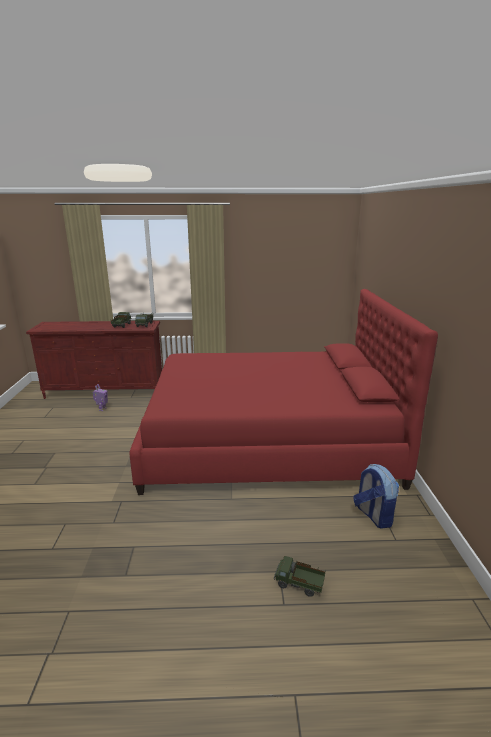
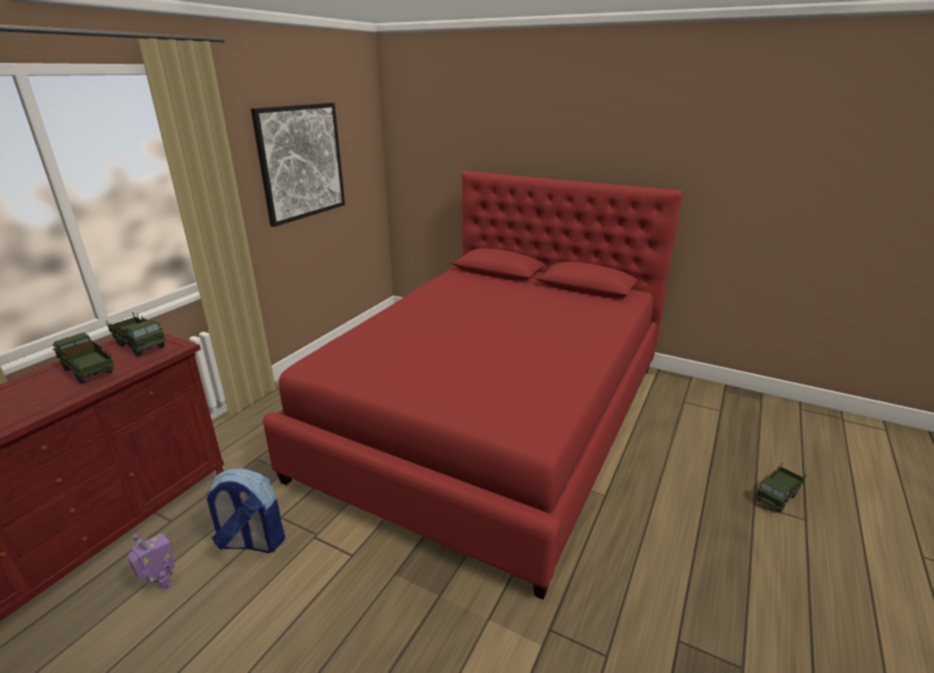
camera: 60 degrees left, 5 degrees up
(276, 267) = (301, 162): none -> picture
(373, 515) = (680, 407): backpack -> backpack (251, 542)

